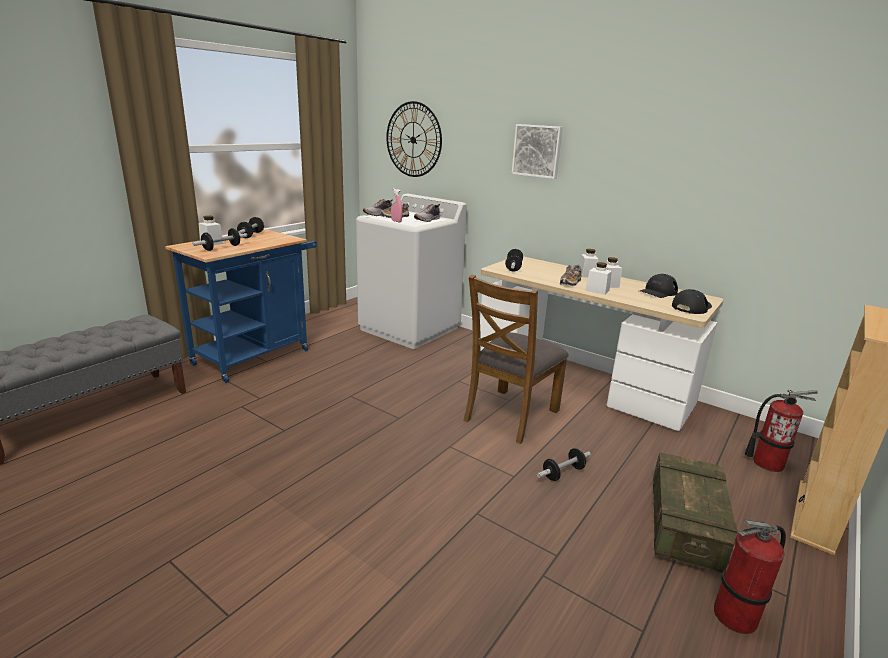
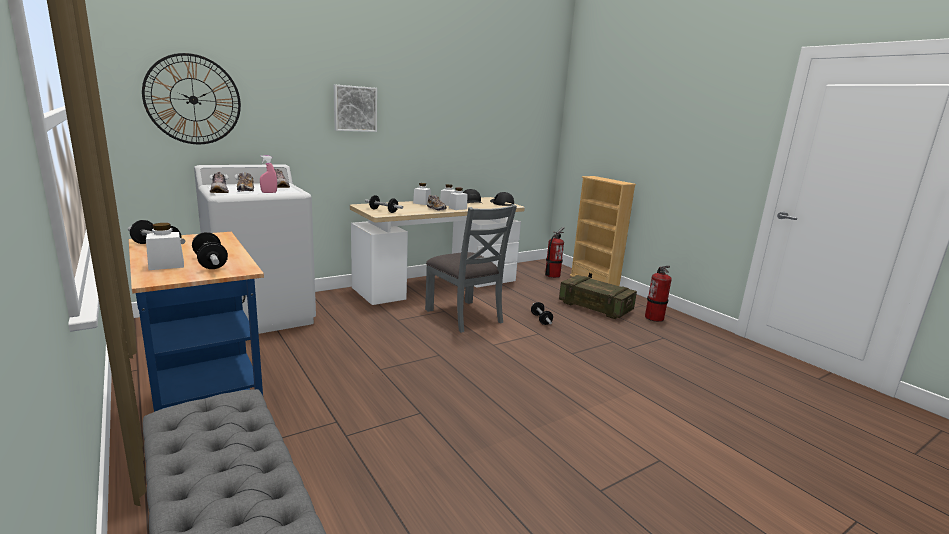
camera: 70 degrees left, 5 degrees down
(510, 415) = (465, 316): brown chair -> grey chair

